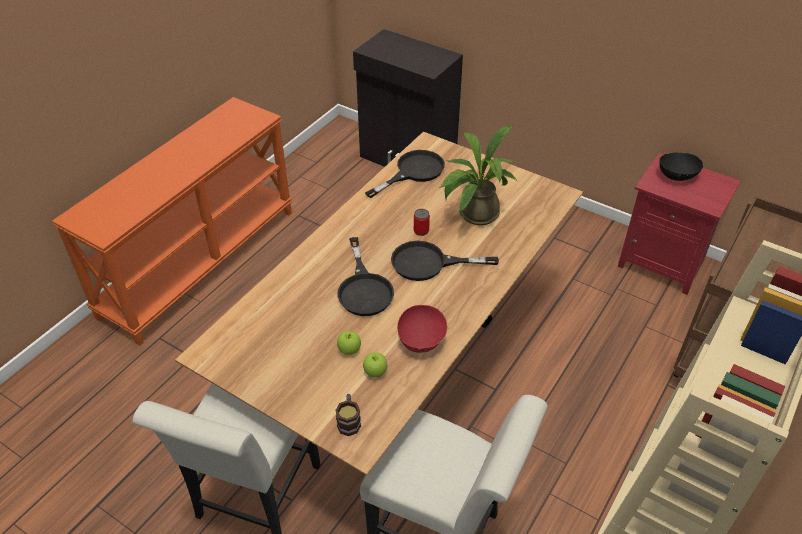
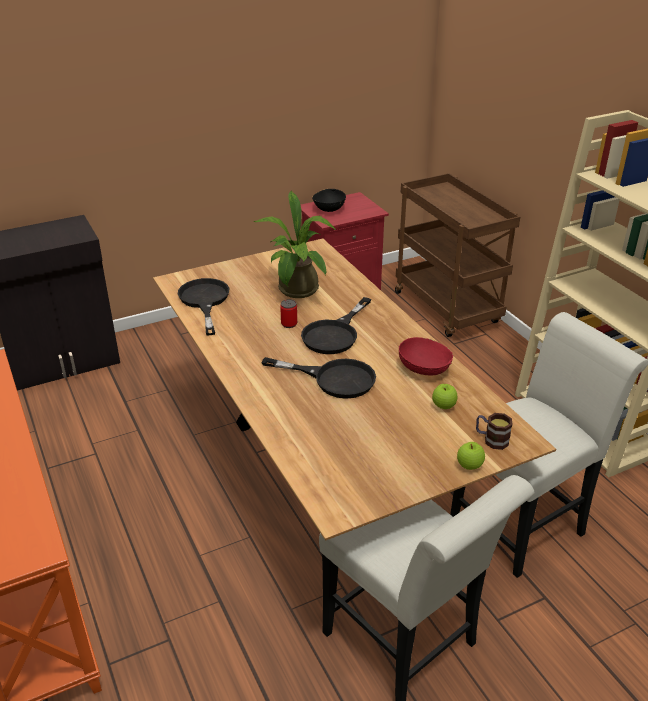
camera: 60 degrees left, 10 degrees down
(349, 350) = (405, 412): apple -> apple (469, 466)

